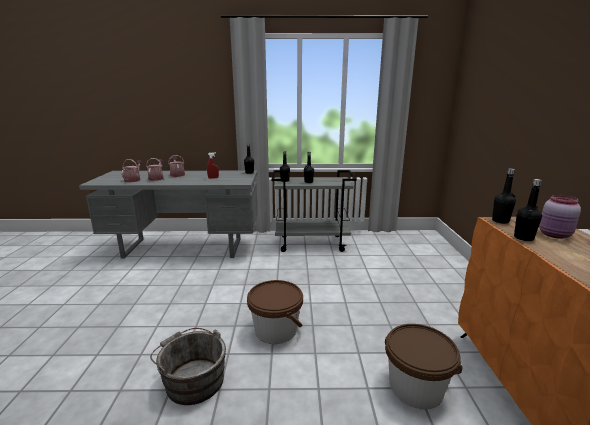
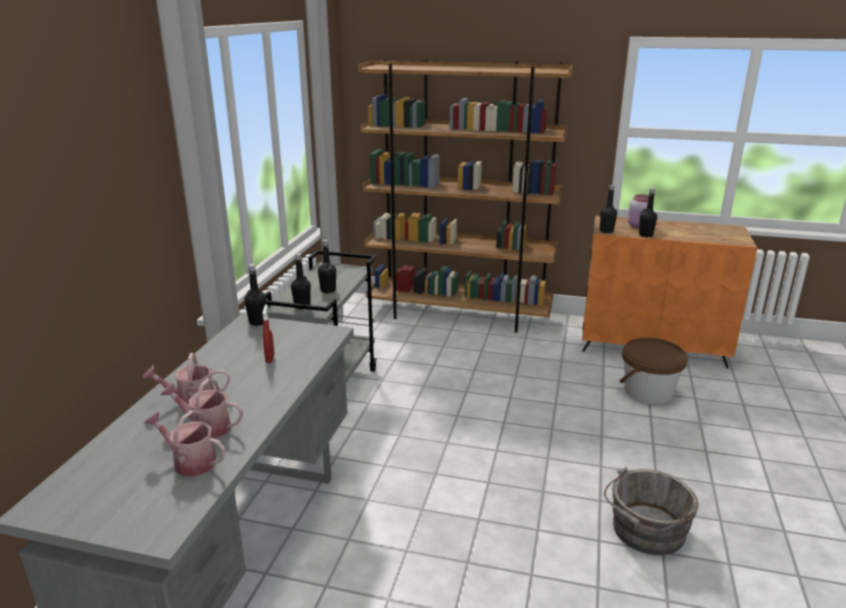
camera: 75 degrees left, 5 degrees up
(276, 330) = (558, 457): brown bucket -> none
(452, 268) = (459, 315): none -> brown bookcase

